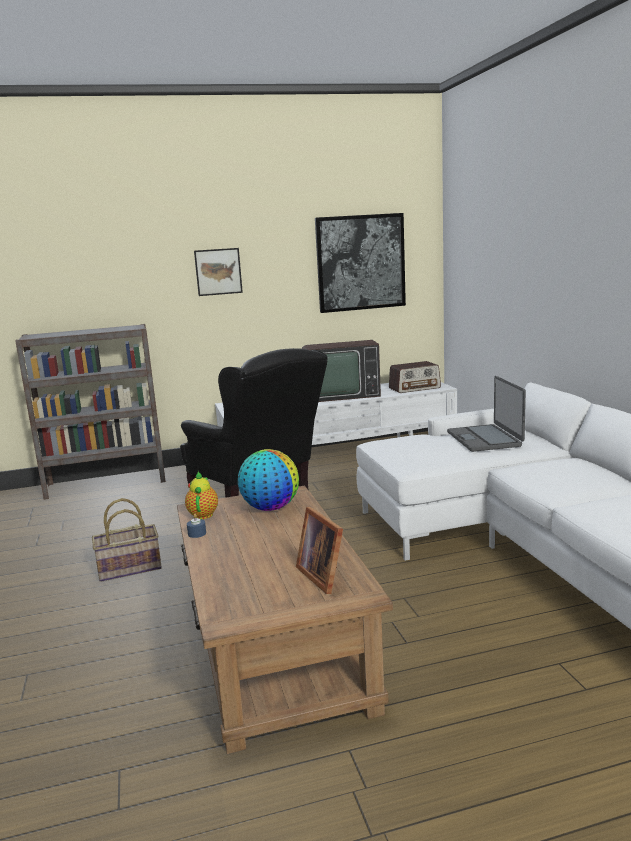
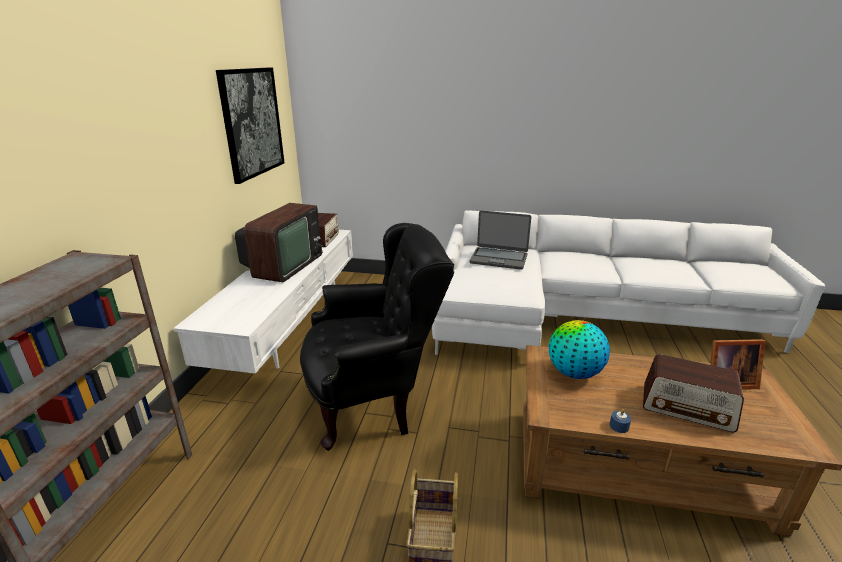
camera: 65 degrees left, 10 degrees up
(203, 514) = (568, 412): teapot -> none
(218, 271) = (143, 148): picture -> none
(251, 559) = (687, 408): none -> radio

